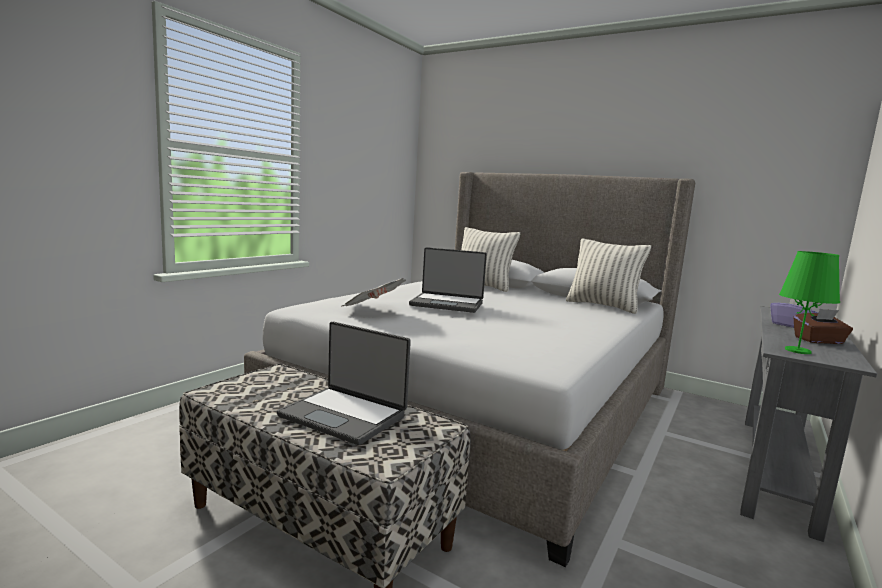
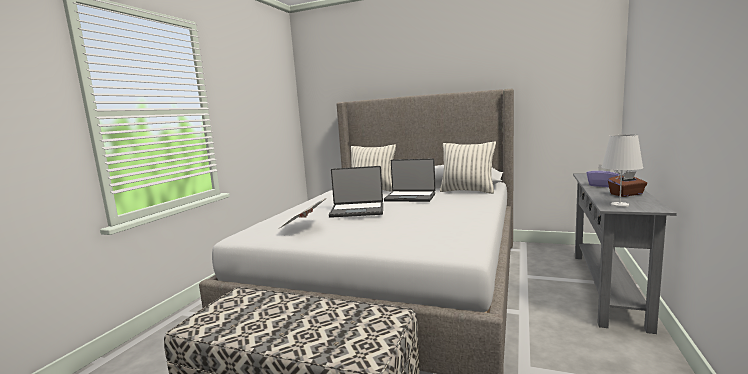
camera: 10 degrees left, 0 degrees up
(344, 415) = (315, 322): laptop -> laptop (410, 197)
(798, 351) = (619, 205): green table lamp -> white table lamp

